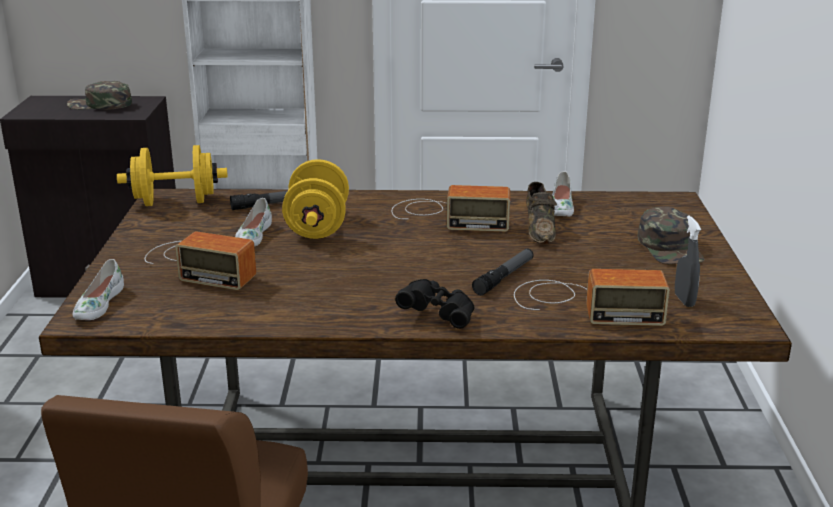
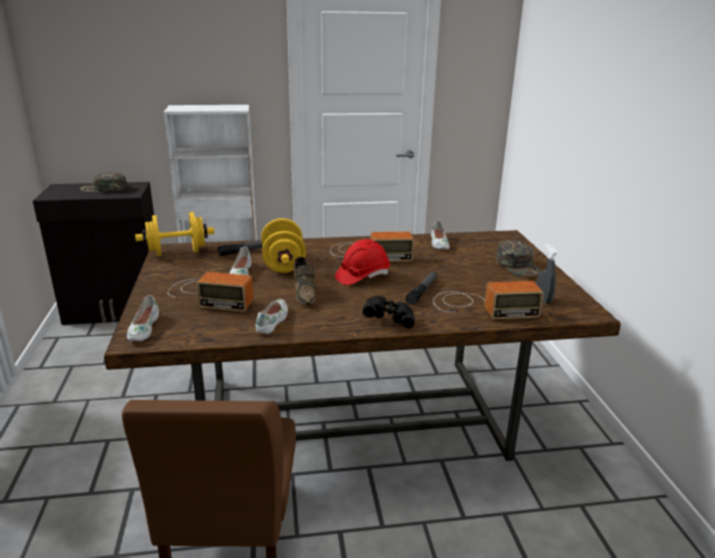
camera: 10 degrees left, 0 degrees up
(274, 305) = (273, 321): none -> white shoe
(424, 250) = (362, 276): none -> red hard hat
(539, 230) = (432, 259): brown shoe -> brown shoe (304, 293)

